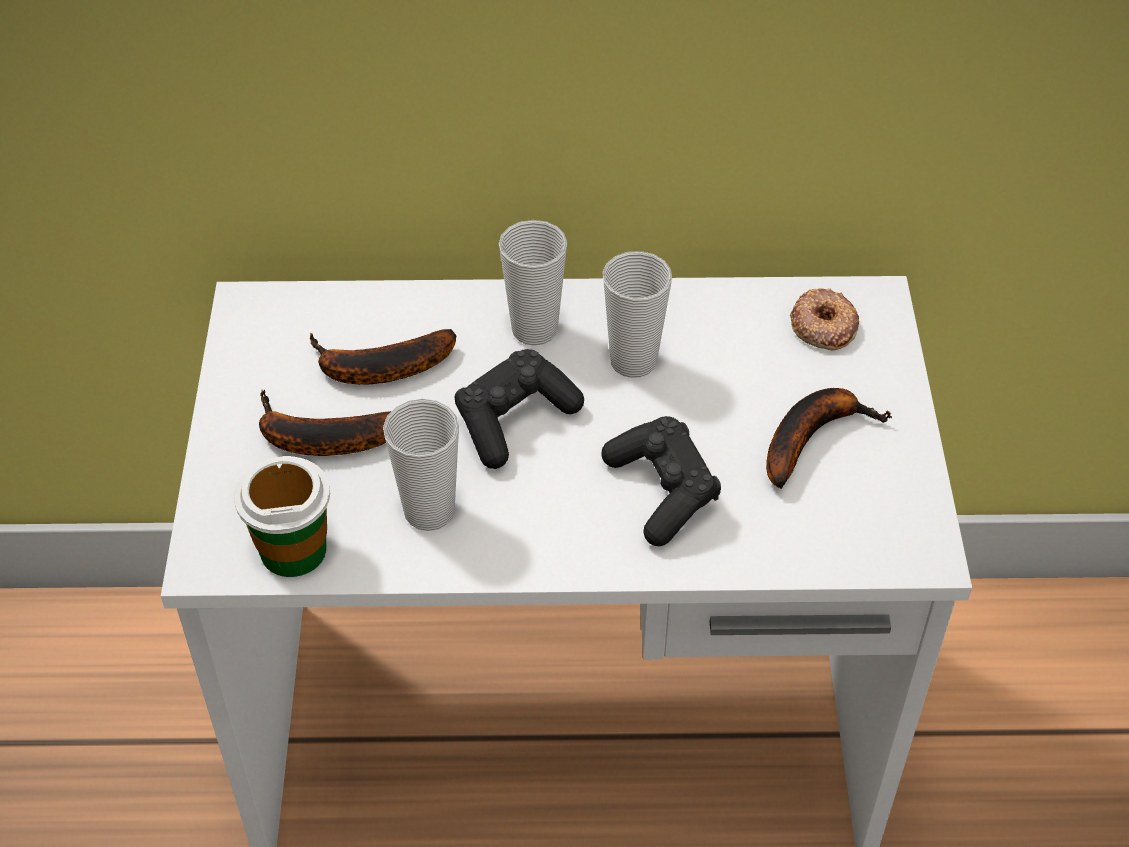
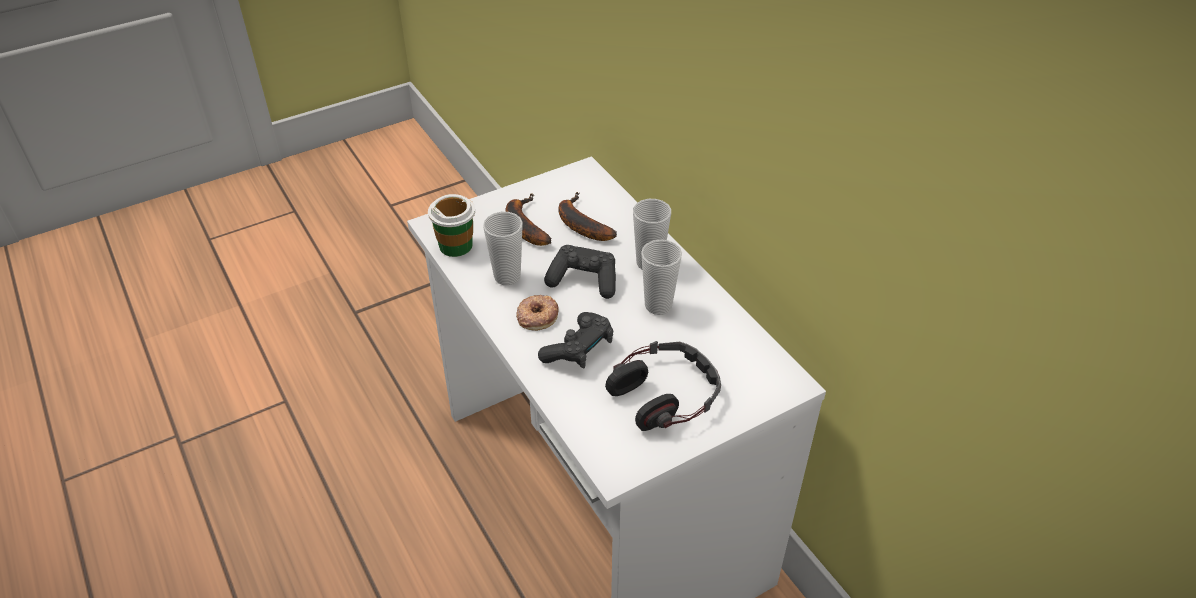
camera: 60 degrees right, 5 degrees down
(812, 436) = (663, 394): banana -> headphones
(823, 325) = (750, 369): donut -> donut (537, 316)

